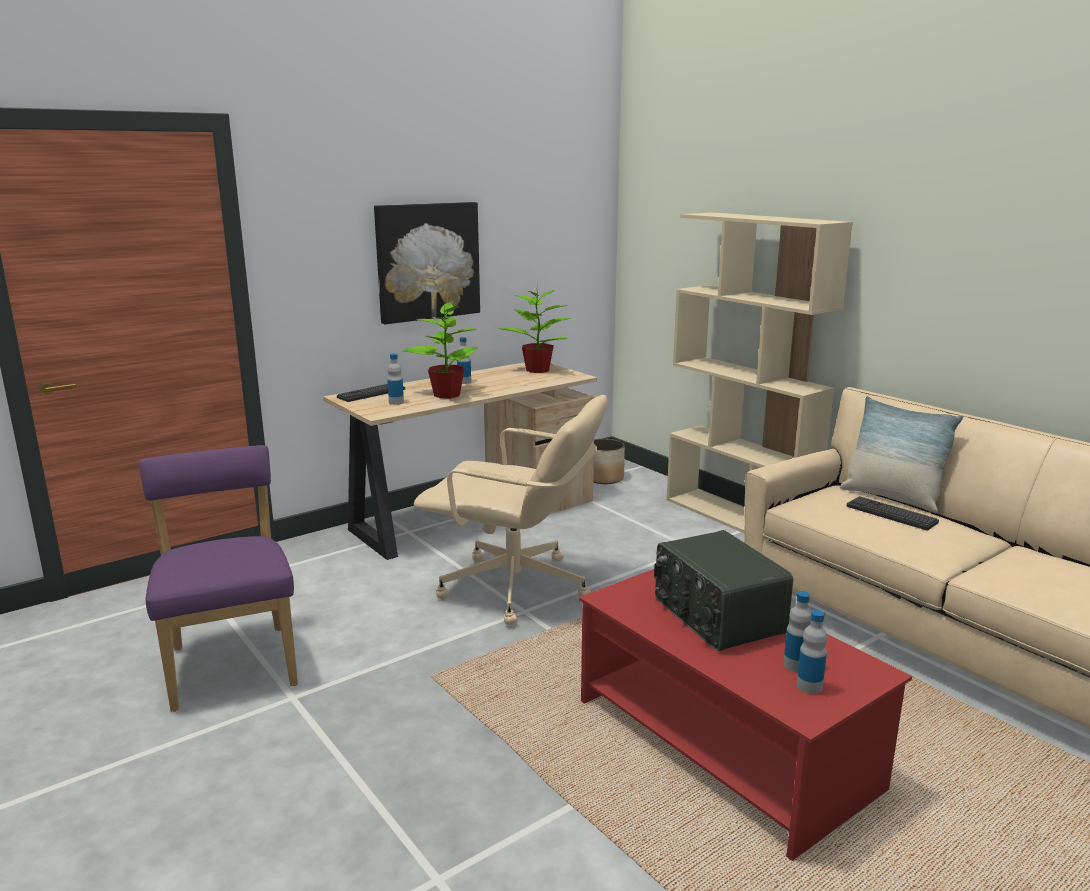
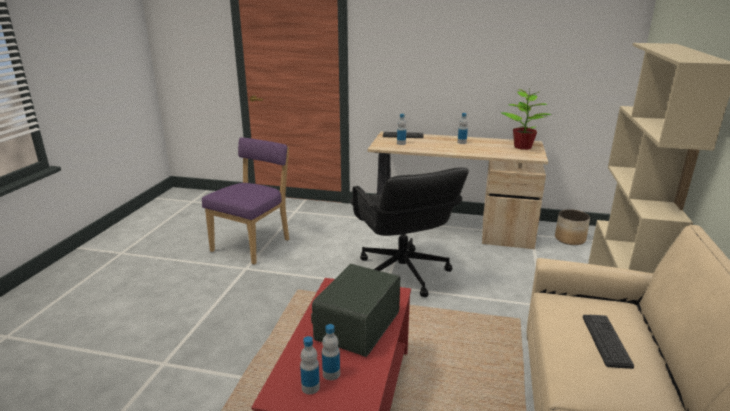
camera: 50 degrees right, 5 degrees up
(427, 261) = (462, 60): picture -> none
(447, 394) = (434, 146): potted plant -> none
(516, 589) = (402, 273): beige office chair -> black office chair
(891, 498) = (645, 332): pillow -> none

